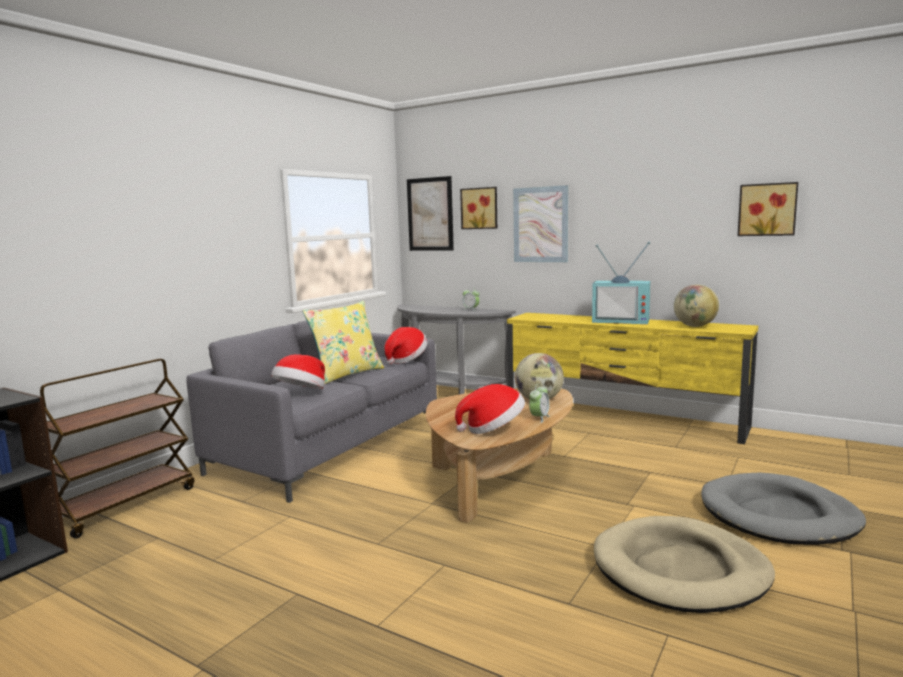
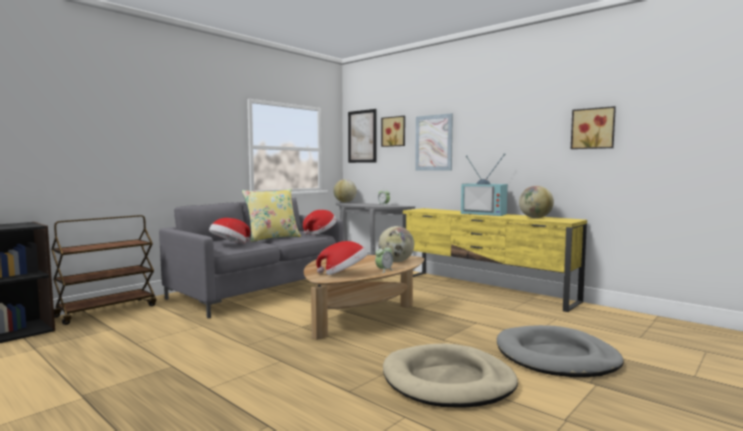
camera: 10 degrees right, 5 degrees down
(410, 306) = (345, 202): none -> globe

